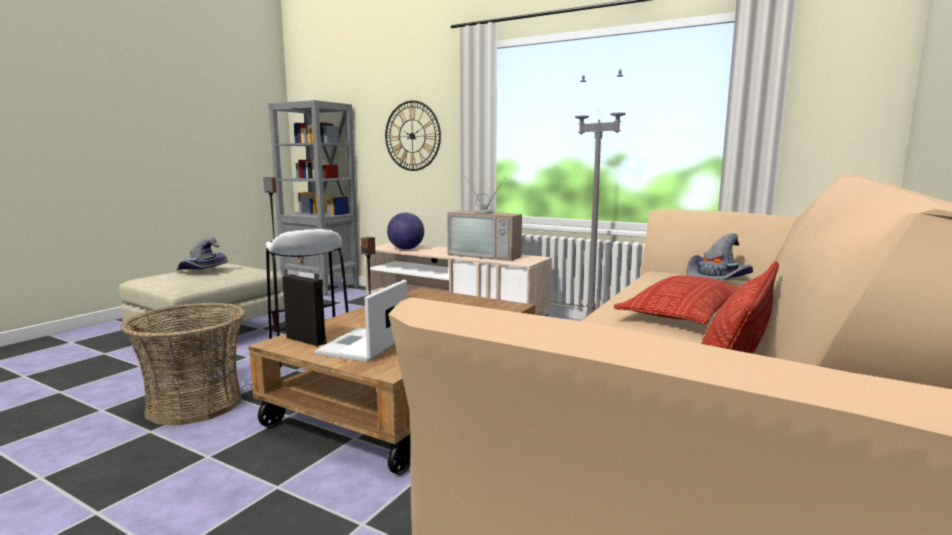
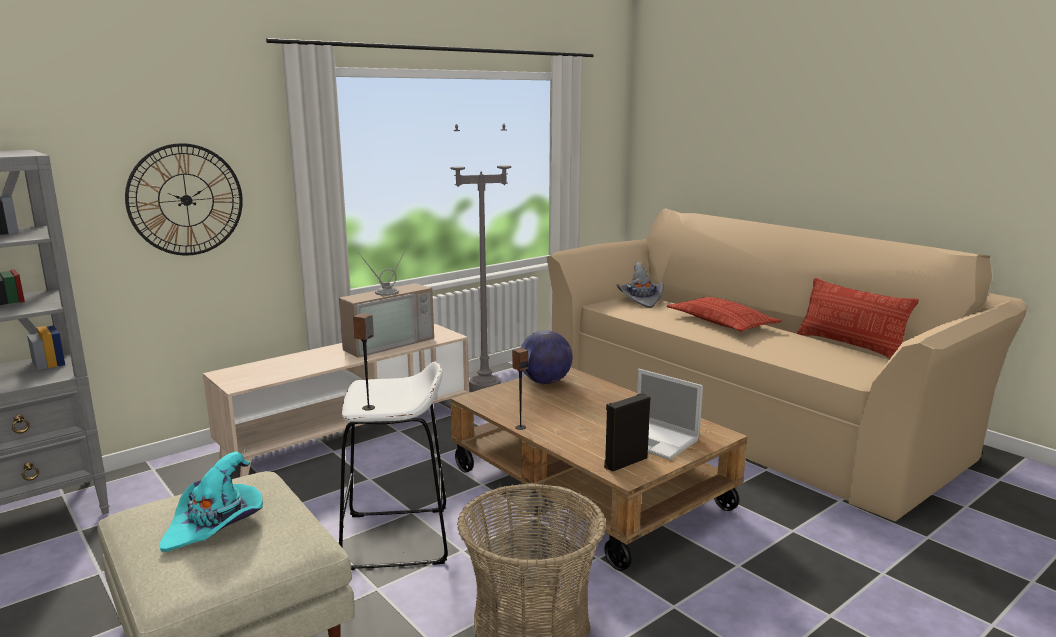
camera: 70 degrees left, 5 degrees up
(202, 271) = (216, 525): grey hat -> turquoise hat
(406, 249) = (280, 372): globe -> globe (545, 382)

